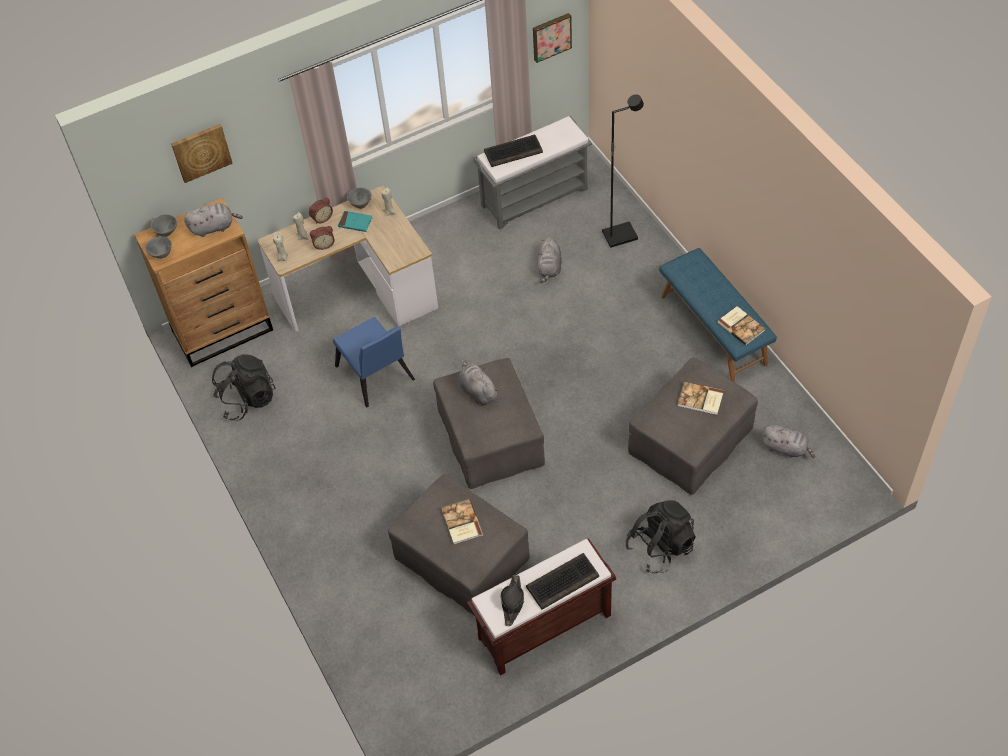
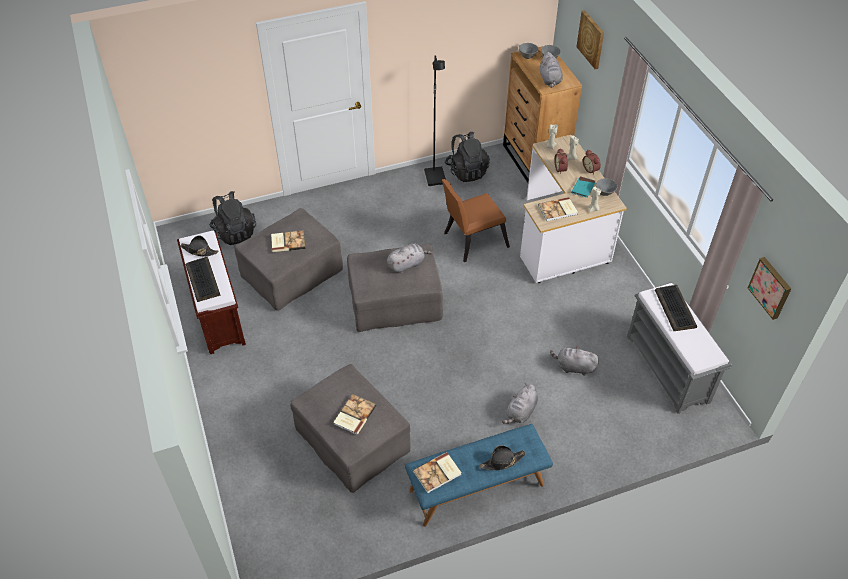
camera: 95 degrees right, 5 degrees down
(376, 377) = (472, 241): blue chair -> brown chair
(396, 241) = (558, 210): none -> book
(620, 235) = (611, 430): black floor lamp -> black floor lamp (436, 177)
(660, 547) = (256, 398): black backpack -> black backpack (234, 232)
(712, 280) = (502, 461): none -> black hat
(786, 448) = (322, 517): grey plush toy -> grey plush toy (521, 412)

